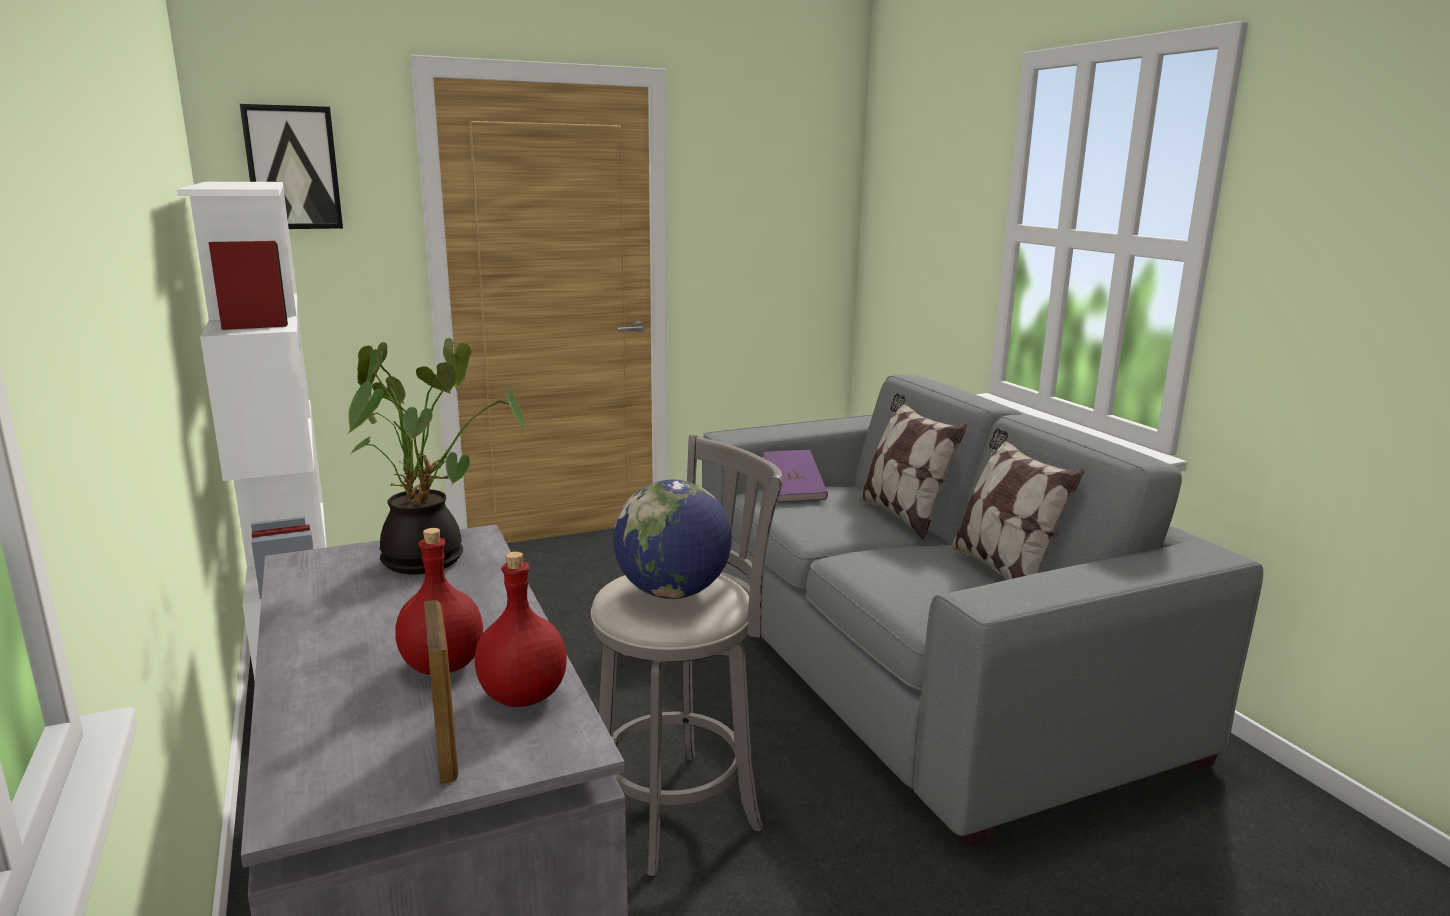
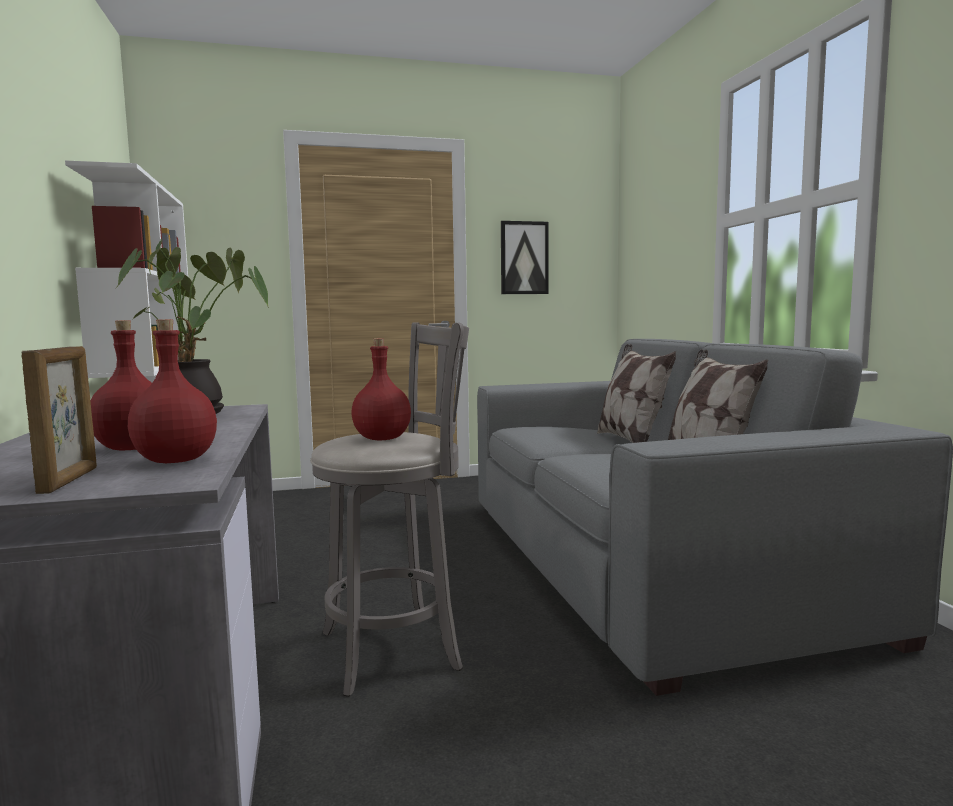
camera: 10 degrees right, 10 degrees down
(293, 168) = (200, 205): picture -> picture (524, 258)
(673, 592) = (381, 439): globe -> red bottle
(793, 492) = (544, 426): purple book -> none

